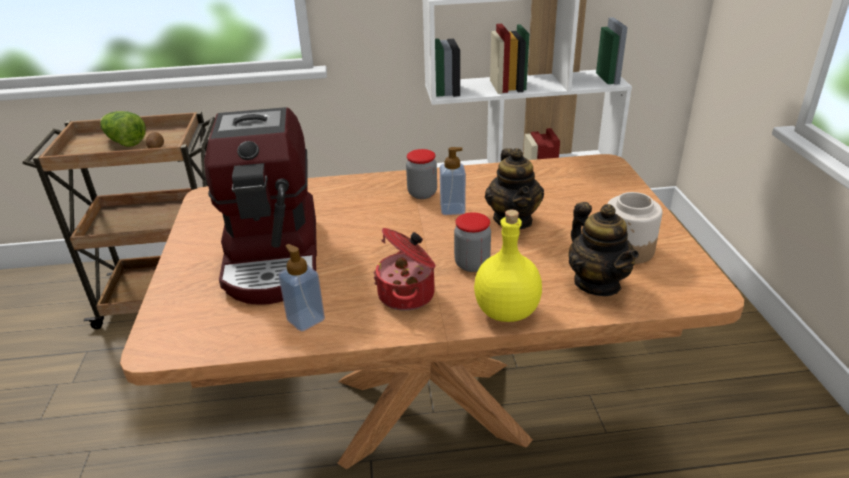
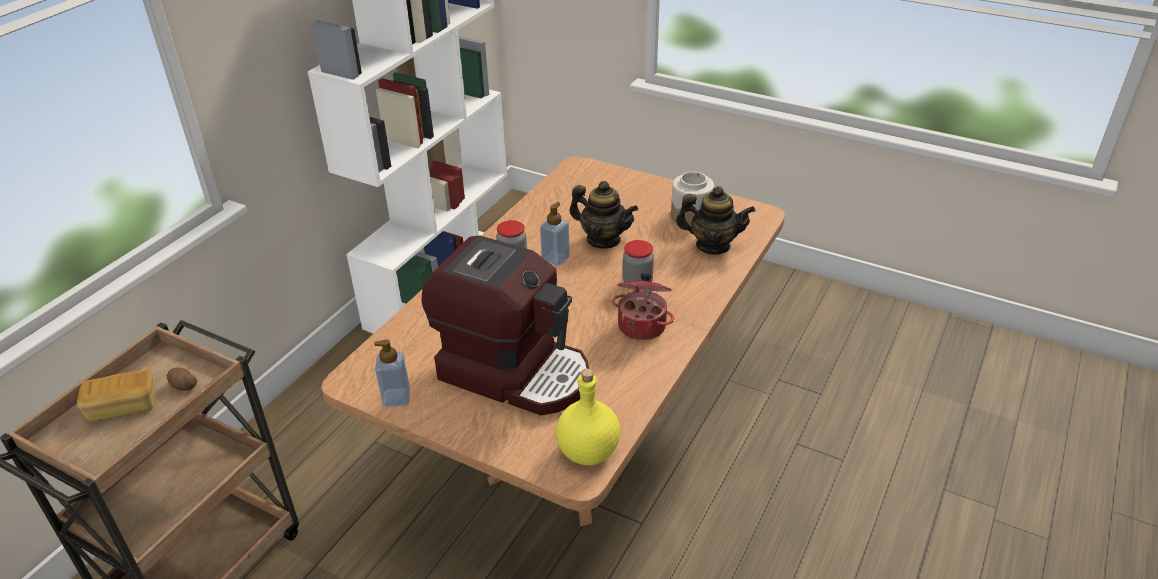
camera: 55 degrees left, 5 degrees up
(124, 141) = (123, 407): lettuce -> bread
(305, 319) = (622, 384): soap dispenser -> soap dispenser (396, 398)
(507, 312) = (705, 293): yellow bottle -> yellow bottle (589, 451)

